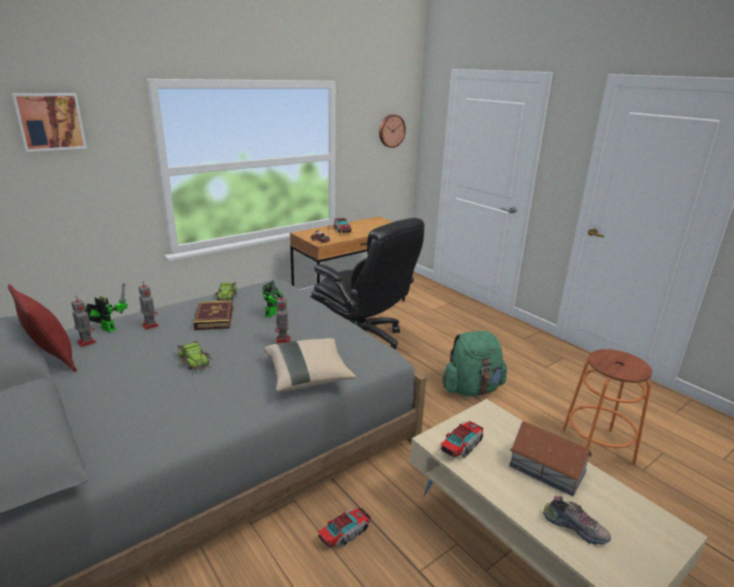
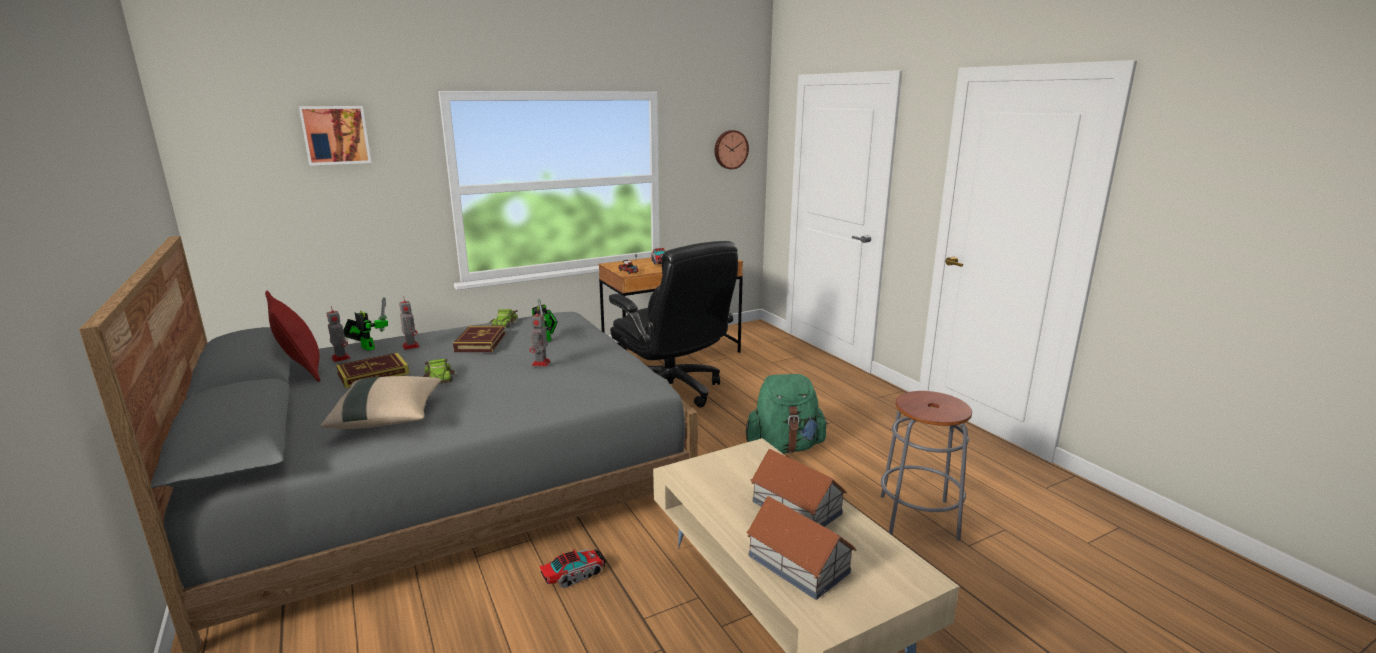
camera: 10 degrees right, 5 degrees down
(127, 359) = (373, 374): none -> book
(308, 376) = (551, 397): beige pillow -> beige pillow (388, 418)
(461, 446) = (707, 479): toy truck -> none
(575, 528) = (798, 563): shoe -> toy house
(597, 447) = (918, 517): orange stool -> grey stool

